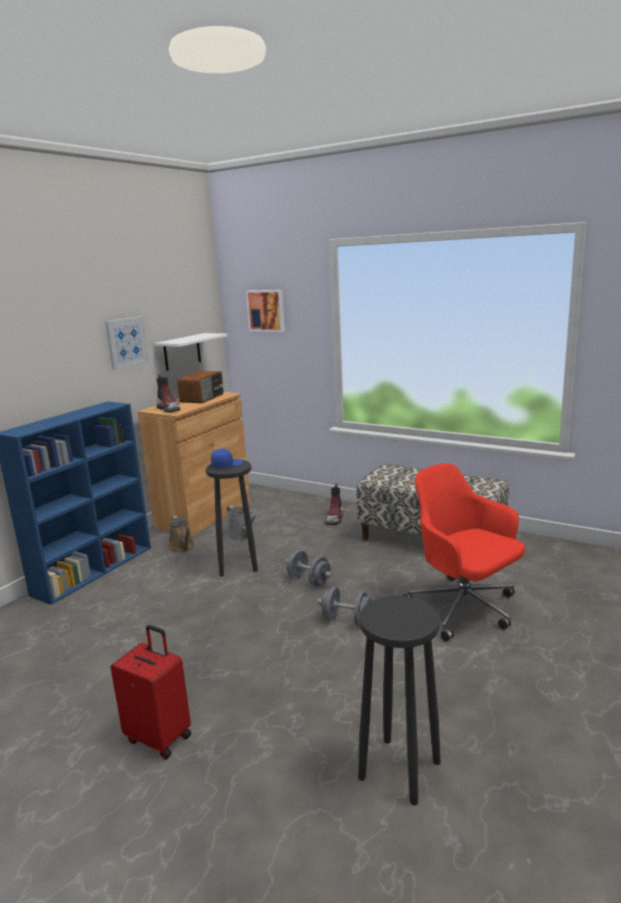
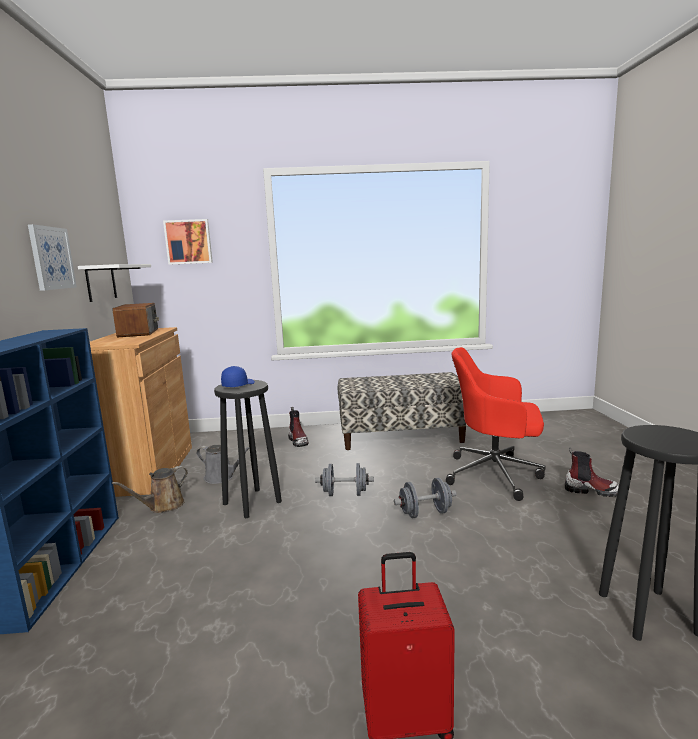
camera: 35 degrees left, 5 degrees down
(169, 409) = (115, 342): boot -> boot (590, 490)
(182, 548) = (163, 506): brown watering can -> brown watering can turned 105 degrees clockwise

